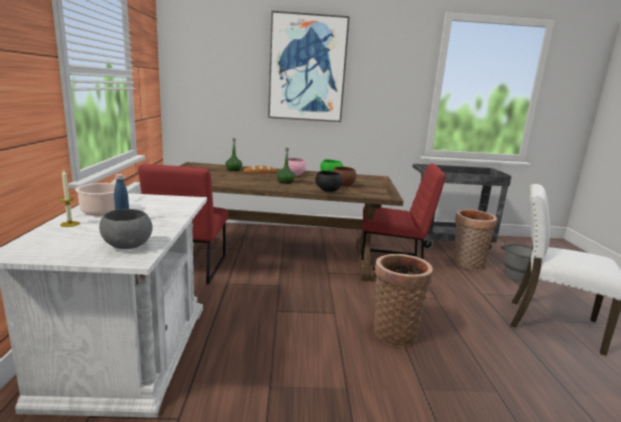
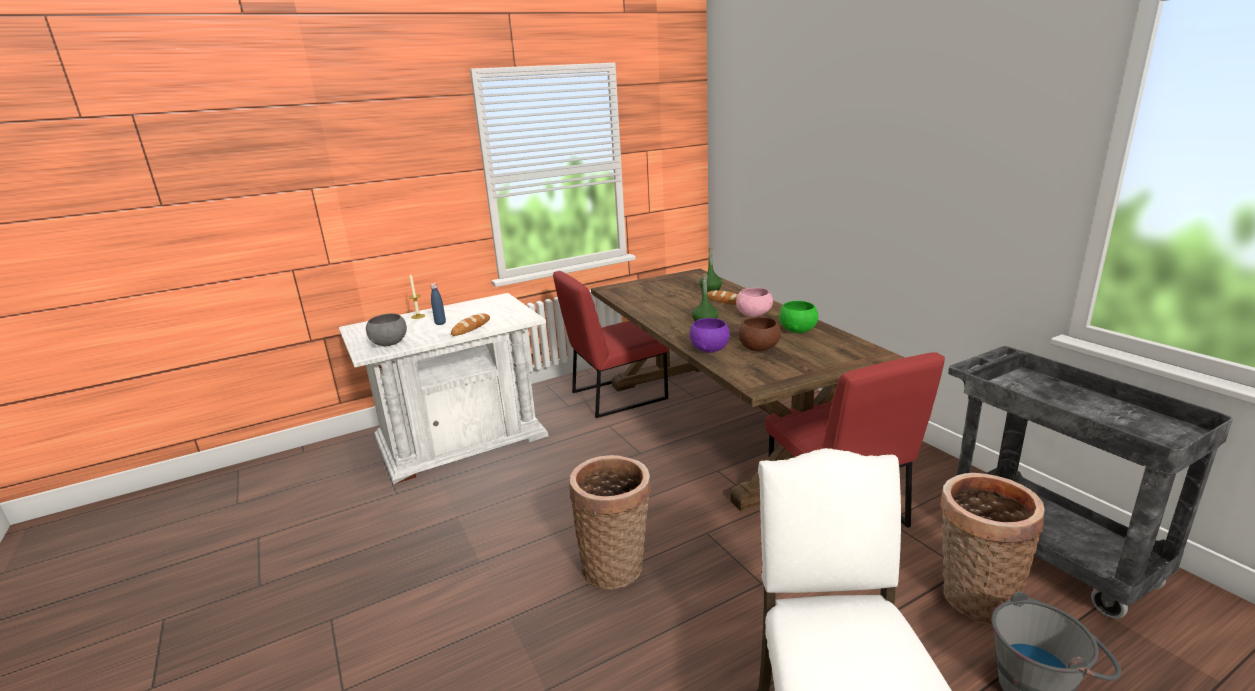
camera: 65 degrees right, 5 degrees up
(104, 210) = (460, 310): cooking pot -> none
(167, 215) = (471, 327): none -> bread
(307, 68) = (856, 139): picture -> none
(327, 190) = (709, 349): black bowl -> purple bowl

